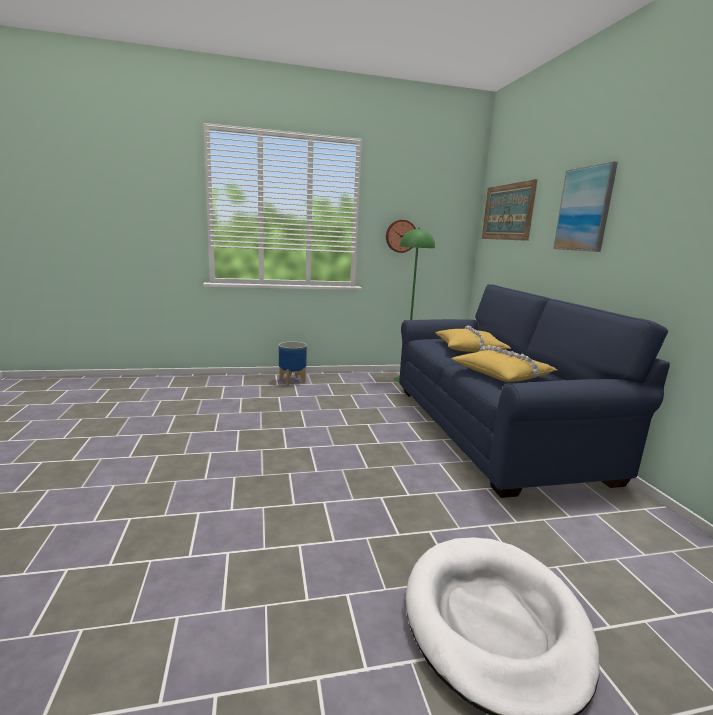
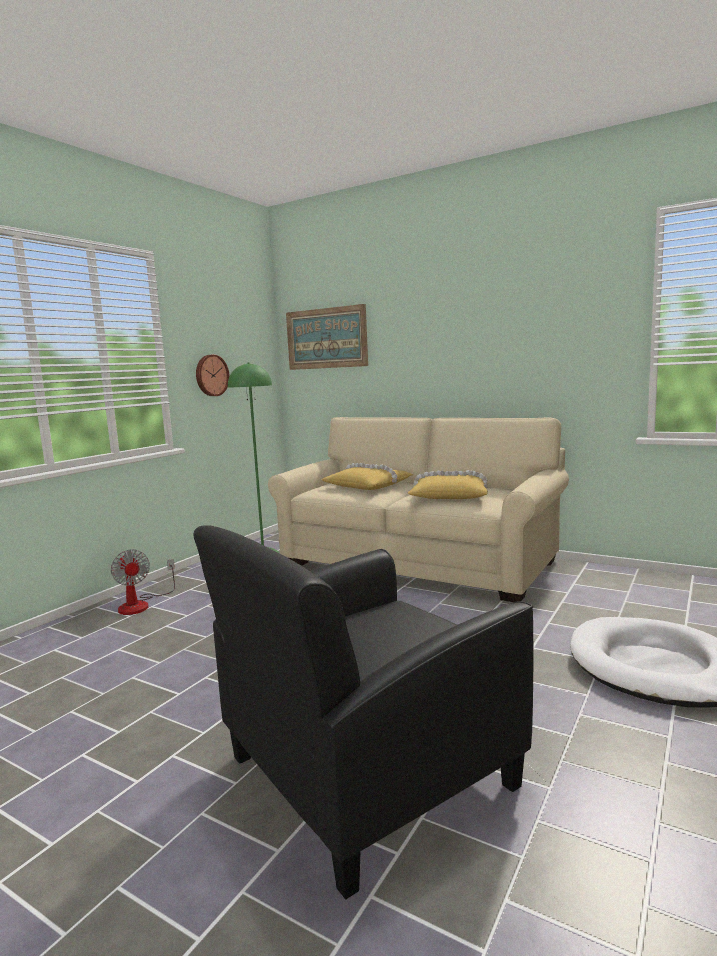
camera: 45 degrees left, 5 degrees down
(183, 520) = (366, 773): none -> black armchair
(292, 381) = (141, 604): planter -> fan
(491, 429) = (417, 563): blue sofa -> beige sofa
(585, 209) = (438, 331): picture -> none

